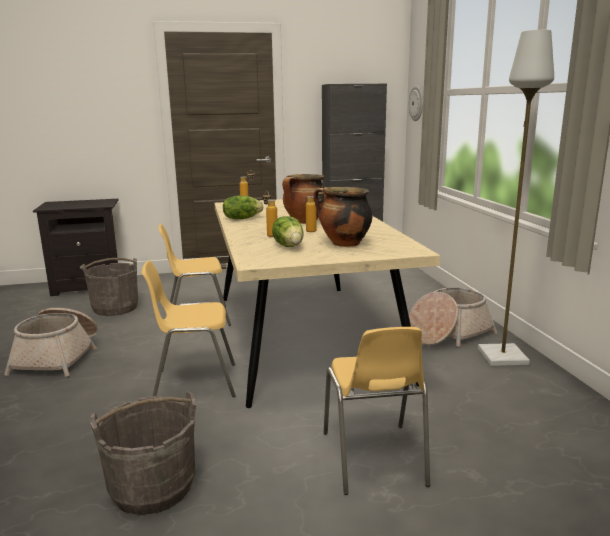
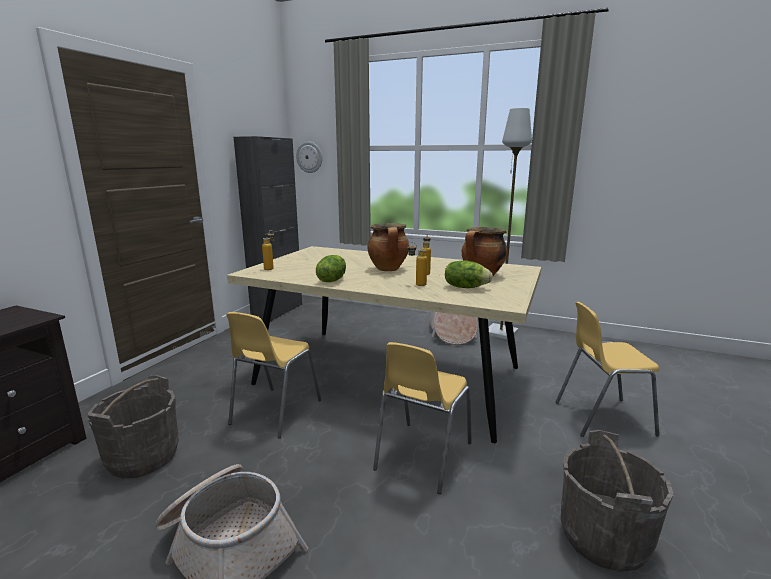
camera: 55 degrees left, 0 degrees up
(373, 458) = (602, 417): yellow chair -> yellow chair turned 150 degrees clockwise

